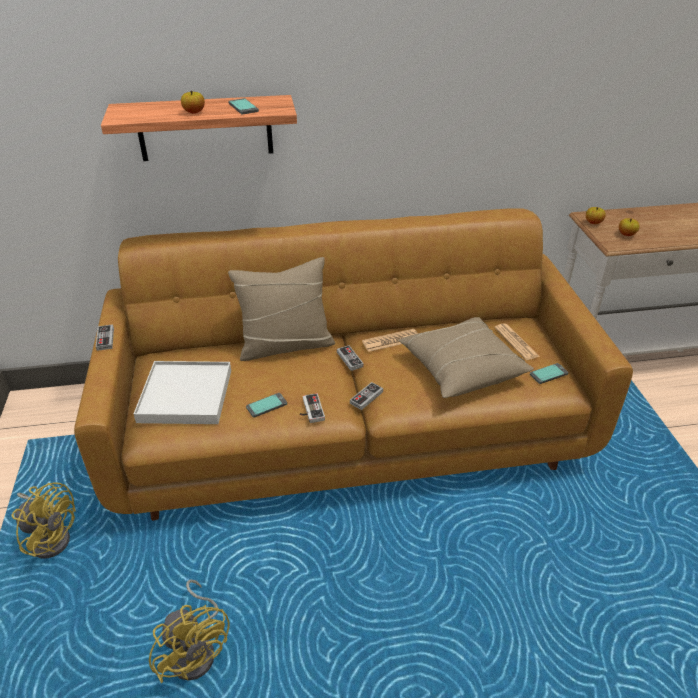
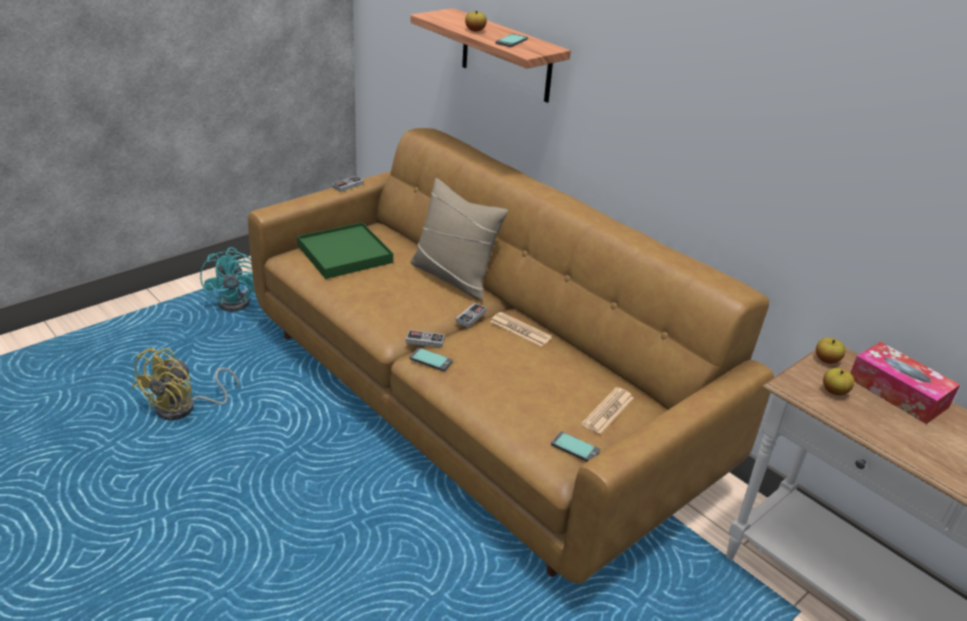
camera: 55 degrees right, 5 degrees down
(51, 536) = (240, 301): yellow fan -> turquoise fan
(186, 395) = (345, 254): white tray -> green tray
(266, 405) = (366, 293): phone -> phone (431, 360)
(310, 410) = (379, 315): game controller -> none
(461, 369) = (521, 384): beige pillow -> none
(635, 216) = (897, 392): none -> tissue box

